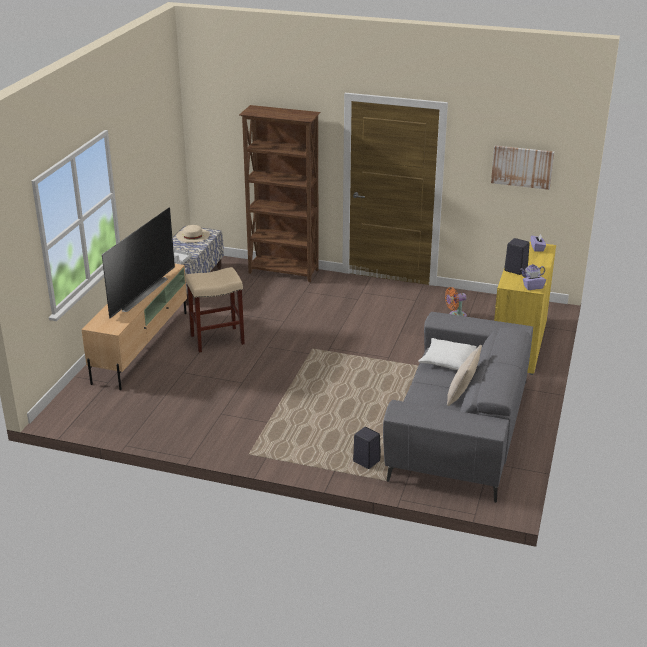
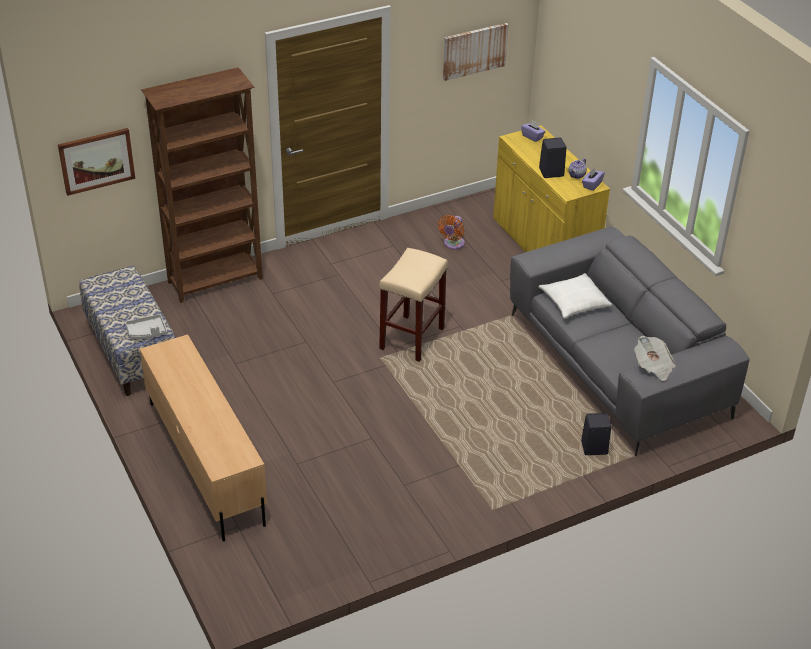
camera: 45 degrees left, 10 degrees up
(139, 293) = (199, 398): television -> none
(192, 235) = (111, 289): beige hat -> none
(216, 340) = (272, 405): beige stool -> beige stool (412, 339)
(218, 148) = (96, 160): none -> picture
(418, 406) = (653, 366): none -> newspaper
(462, 394) = (633, 331): beige pillow -> none

